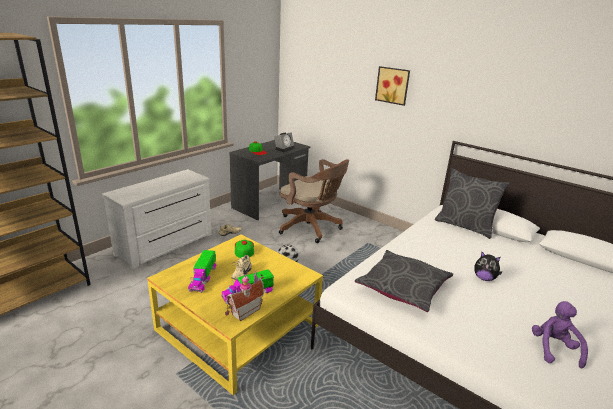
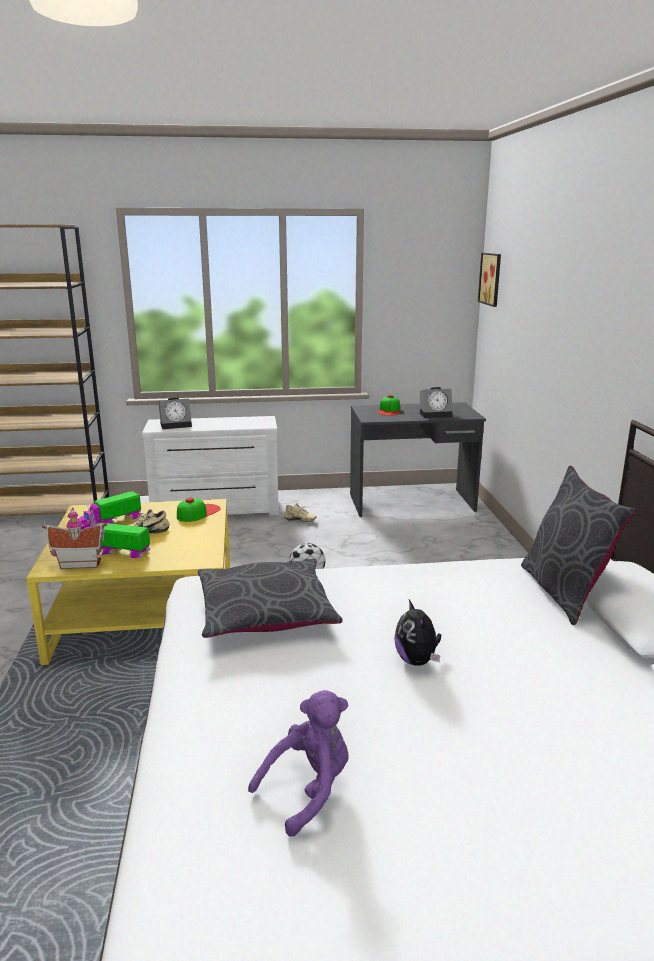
camera: 45 degrees right, 5 degrees down
(136, 192) = (177, 425): none -> alarm clock
(311, 228) = (418, 549): brown office chair -> none
(393, 85) = (577, 307): picture -> picture (492, 279)

